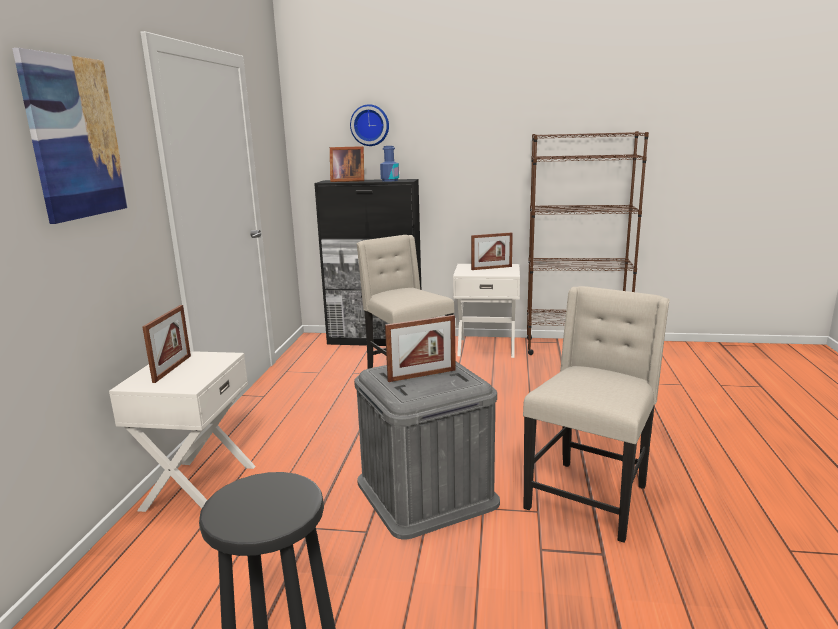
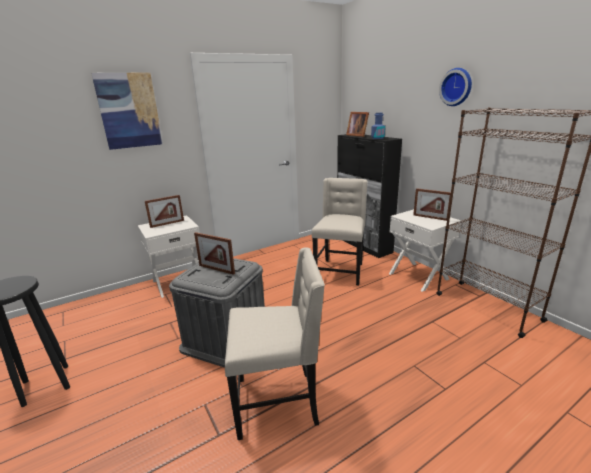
camera: 50 degrees right, 5 degrees up
(370, 125) = (381, 96): wall clock -> wall clock (456, 87)

